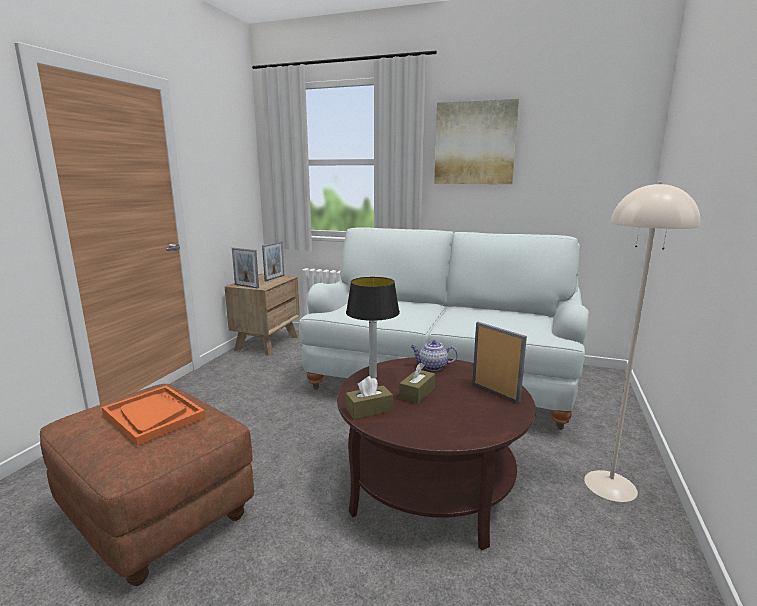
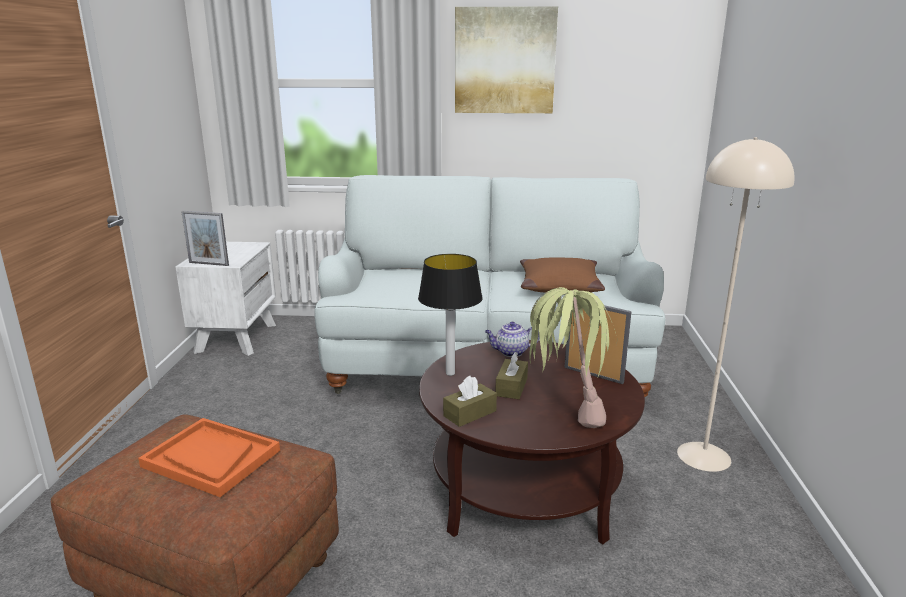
camera: 15 degrees left, 5 degrees up
(267, 343) = (236, 337): brown nightstand -> white nightstand
(274, 278) = (240, 248): picture frame -> none
(452, 420) = (565, 413): none -> potted plant
(495, 320) = (559, 286): none -> brown pillow

